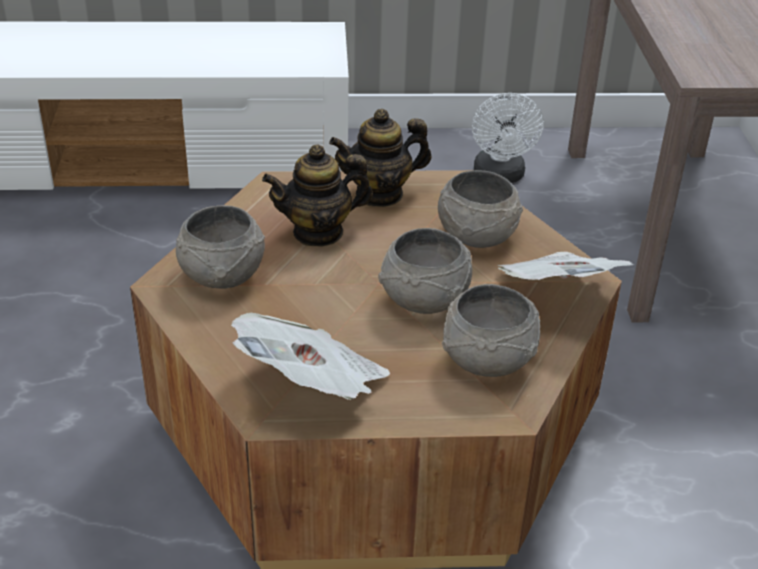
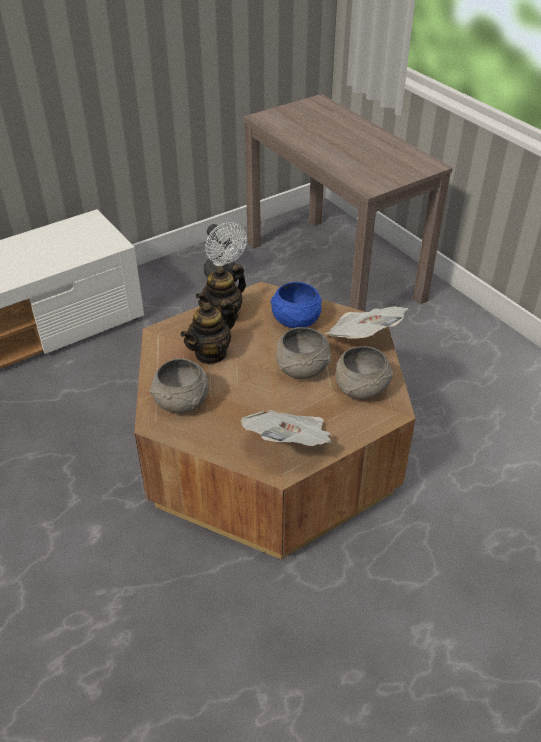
camera: 30 degrees left, 5 degrees up
(475, 235) = (295, 321): grey bowl -> blue bowl

